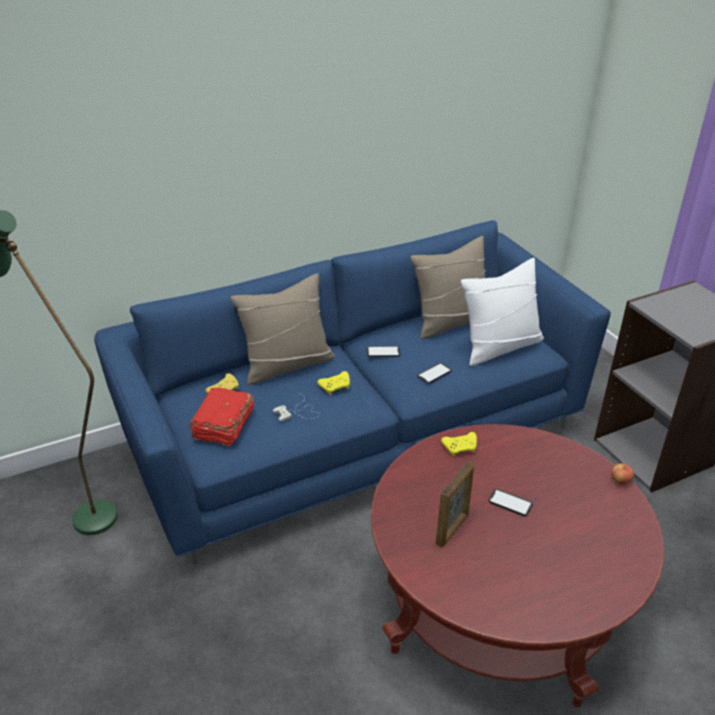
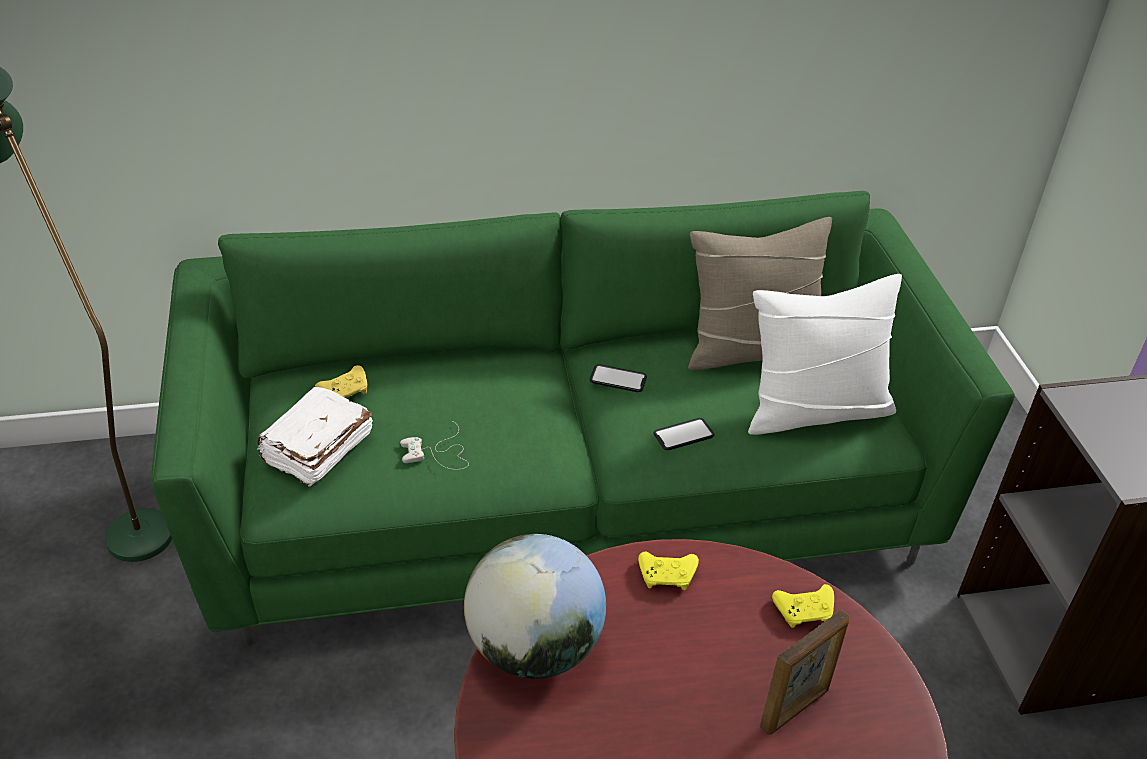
camera: 15 degrees right, 5 degrees up
(222, 426) = (316, 450): red book -> white book
(287, 365) = (458, 369): beige pillow -> none
(336, 387) = (516, 423): yellow game controller -> yellow game controller (805, 611)
(356, 438) = (568, 500): blue sofa -> green sofa
(404, 502) = (534, 648): none -> globe
(452, 529) = (589, 718): picture frame -> picture frame (795, 708)
(510, 503) = (705, 696): phone -> none
(620, 480) = (914, 704): apple -> none

